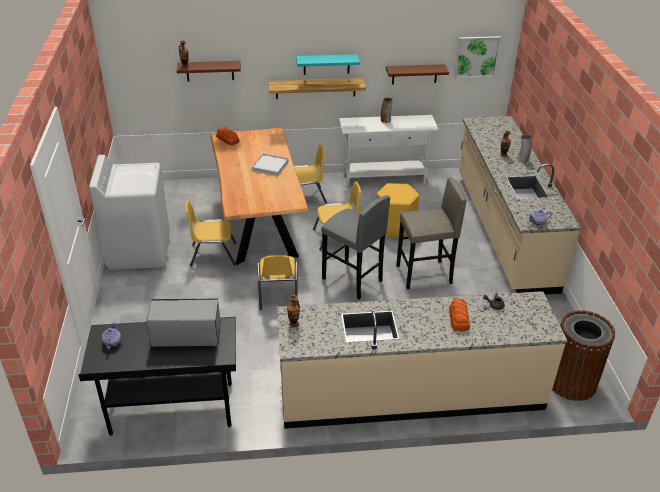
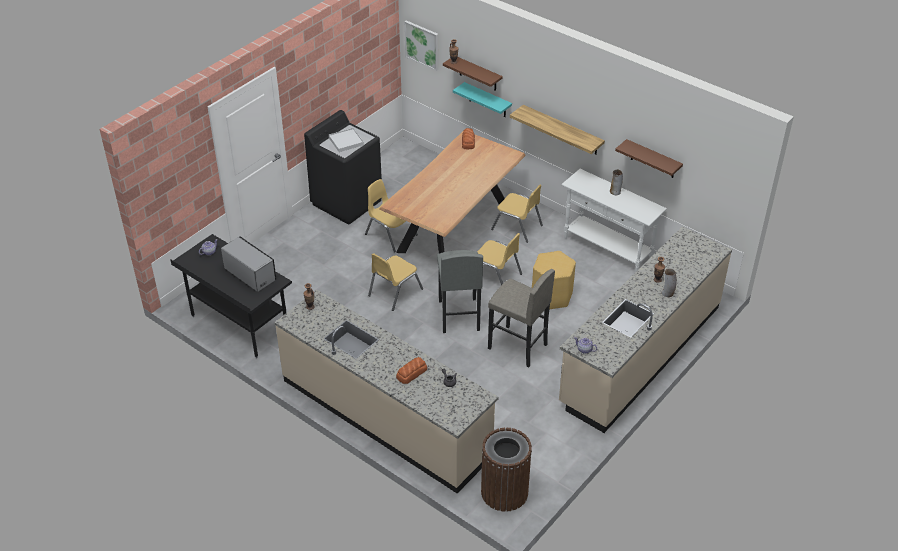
camera: 45 degrees right, 5 degrees up
(139, 251) = (347, 202): white washing machine -> black washing machine
(270, 166) = (466, 183): white tray -> white tray (346, 141)
(326, 64) = (573, 112): turquoise shelf -> turquoise shelf (487, 100)
(476, 56) = (715, 171): picture -> picture (422, 45)

